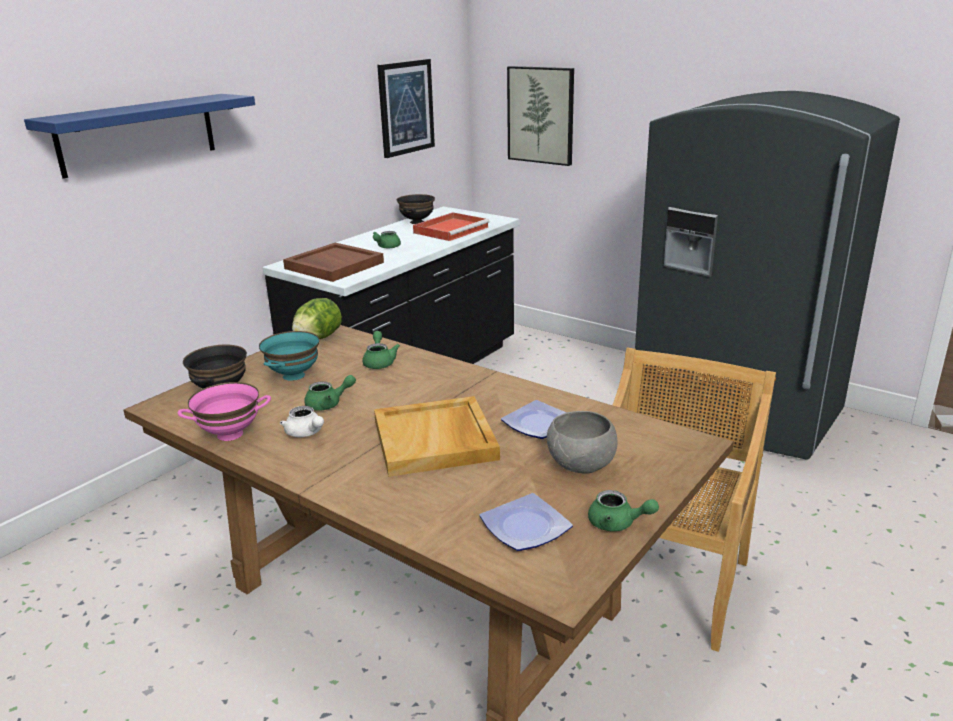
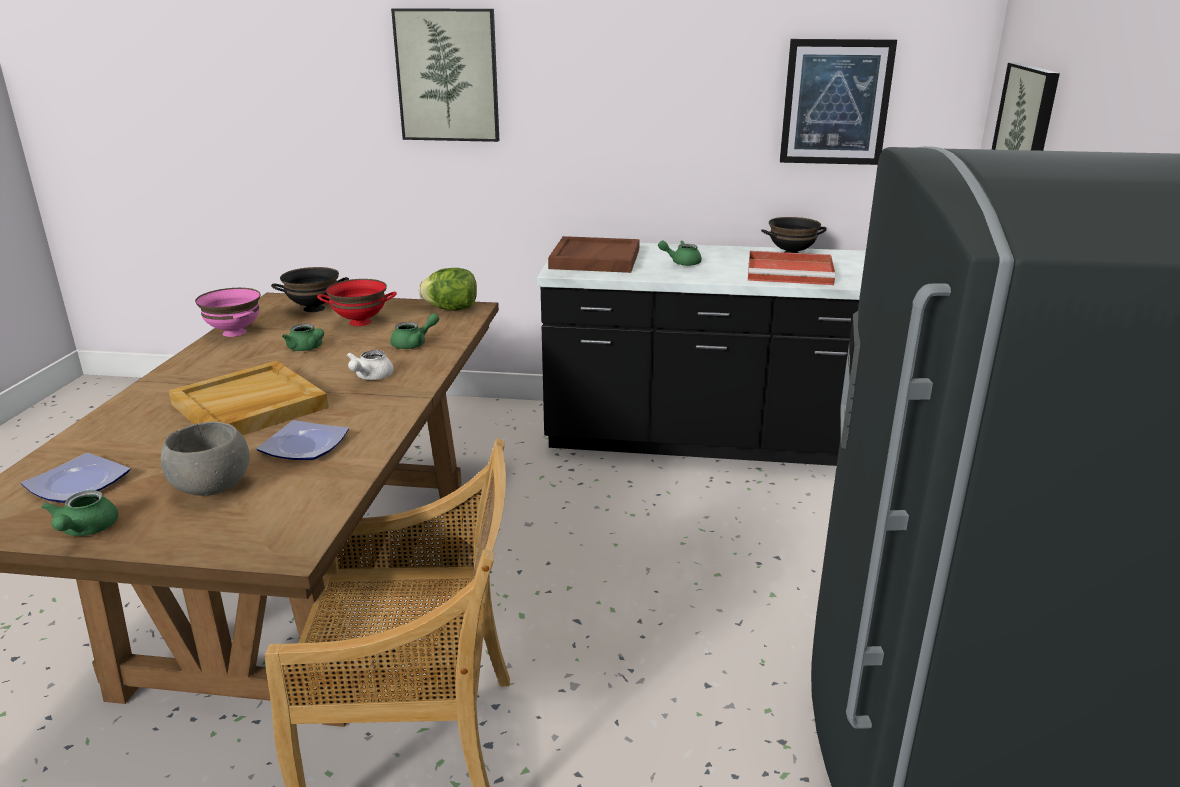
camera: 60 degrees right, 0 degrees up
(138, 134) = (448, 75): blue shelf -> picture
(293, 375) = (360, 322): turquoise bowl -> red bowl
(306, 433) = (245, 355): white teapot -> white teapot (370, 377)

